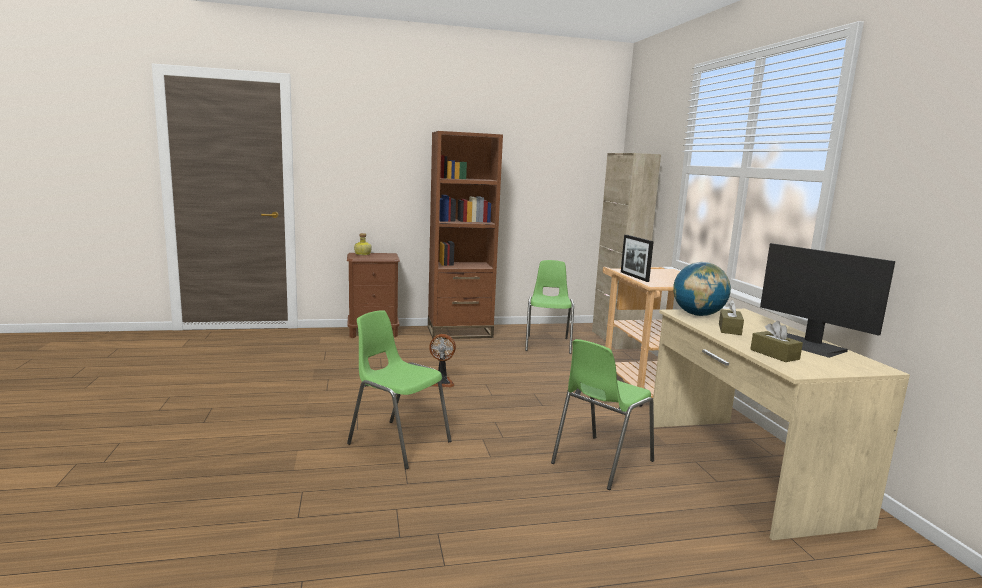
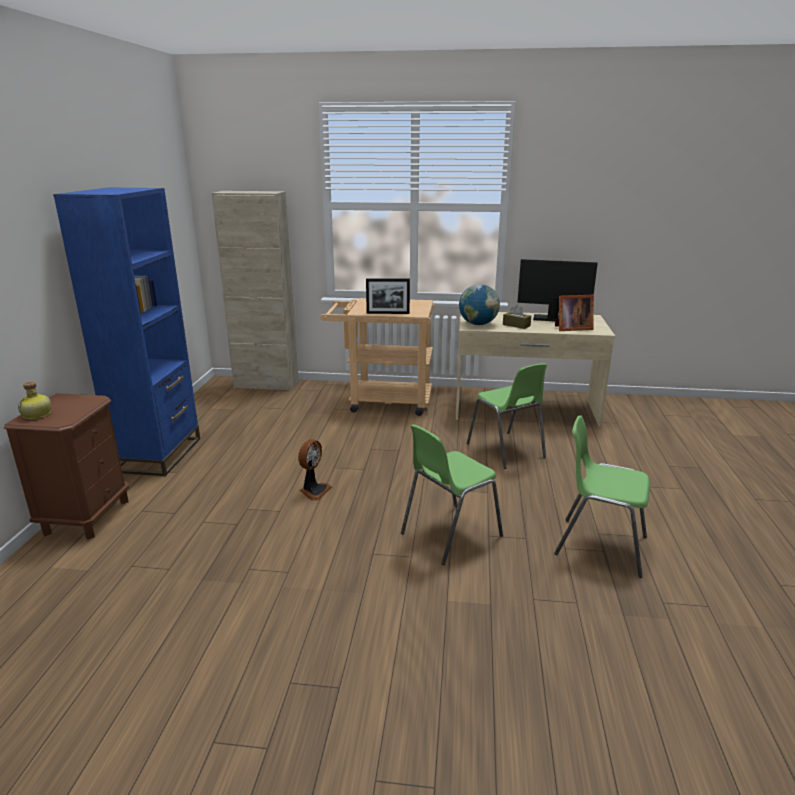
camera: 70 degrees left, 10 degrees up
(459, 332) = (158, 455): brown bookcase -> blue bookcase
(548, 344) = (250, 416): green chair -> green chair (599, 545)
(774, 354) = (571, 328): brown tissue box -> picture frame
(807, 345) = (552, 318): monitor -> monitor turned 150 degrees counterclockwise

